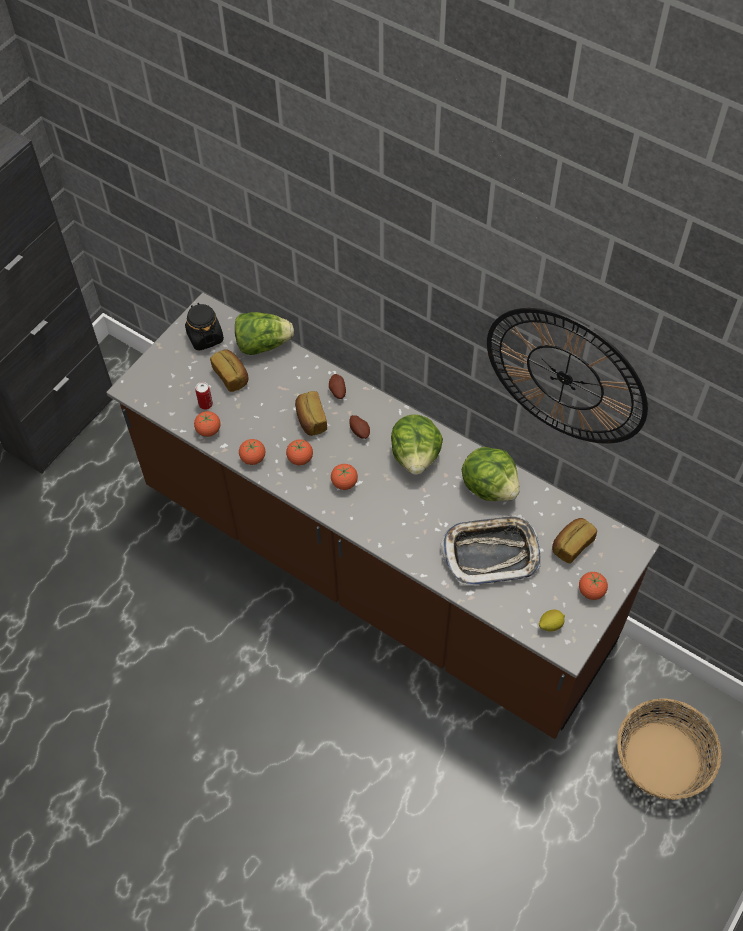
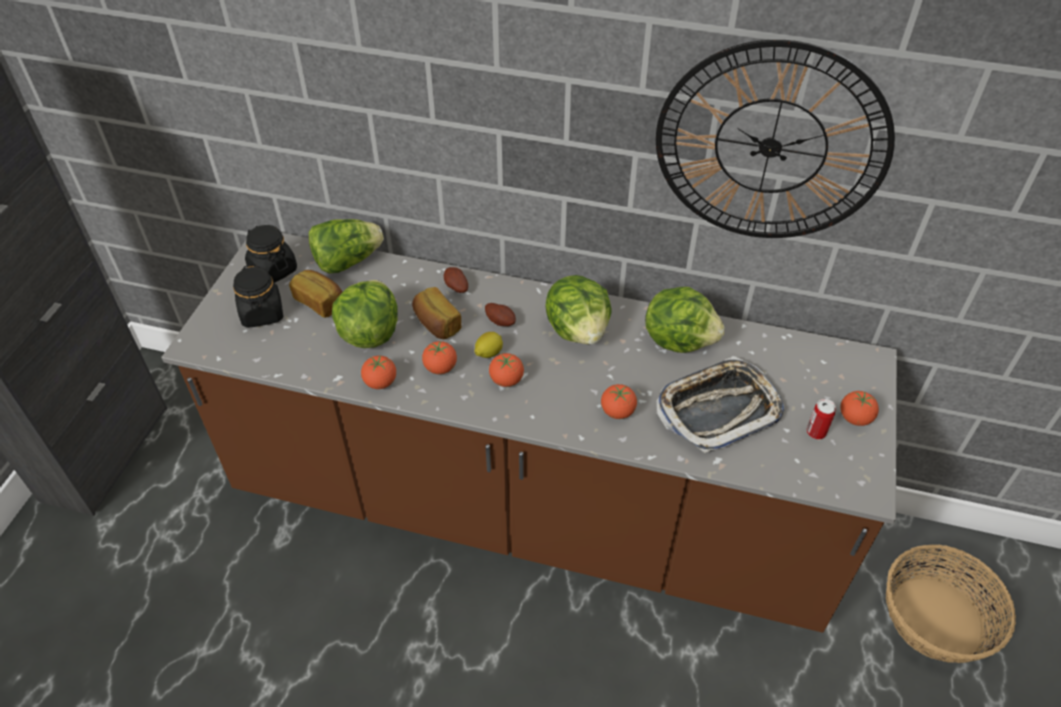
camera: 20 degrees left, 10 degrees down
(186, 374) = (262, 313): none -> black jar
(205, 404) = (298, 339): can -> can (816, 432)
(208, 430) = (311, 366): tomato -> tomato (617, 411)
(259, 414) = (369, 333): none -> lettuce
(550, 624) = (831, 469): lemon -> lemon (488, 353)
(571, 545) = (803, 375): bread -> none

